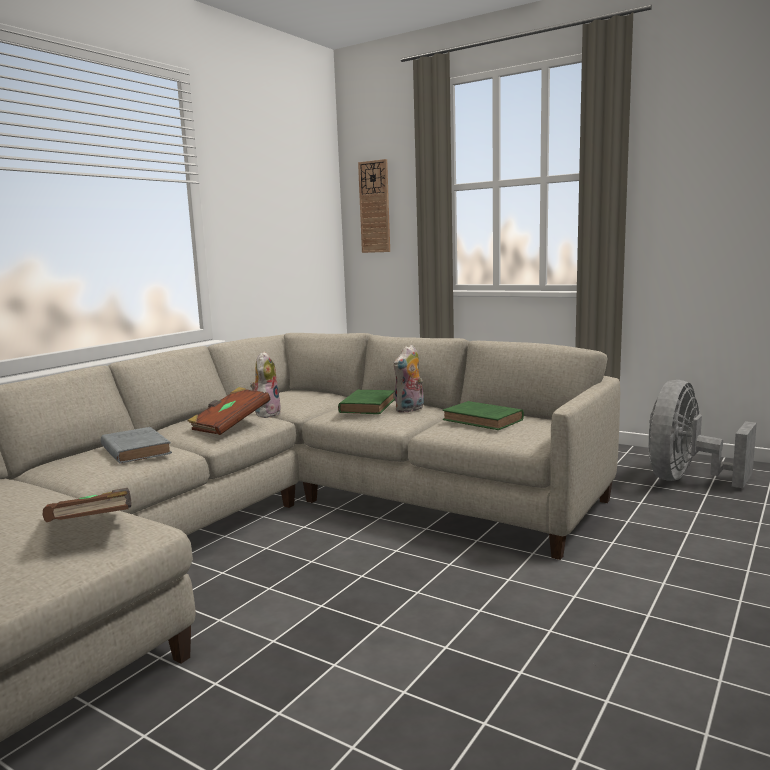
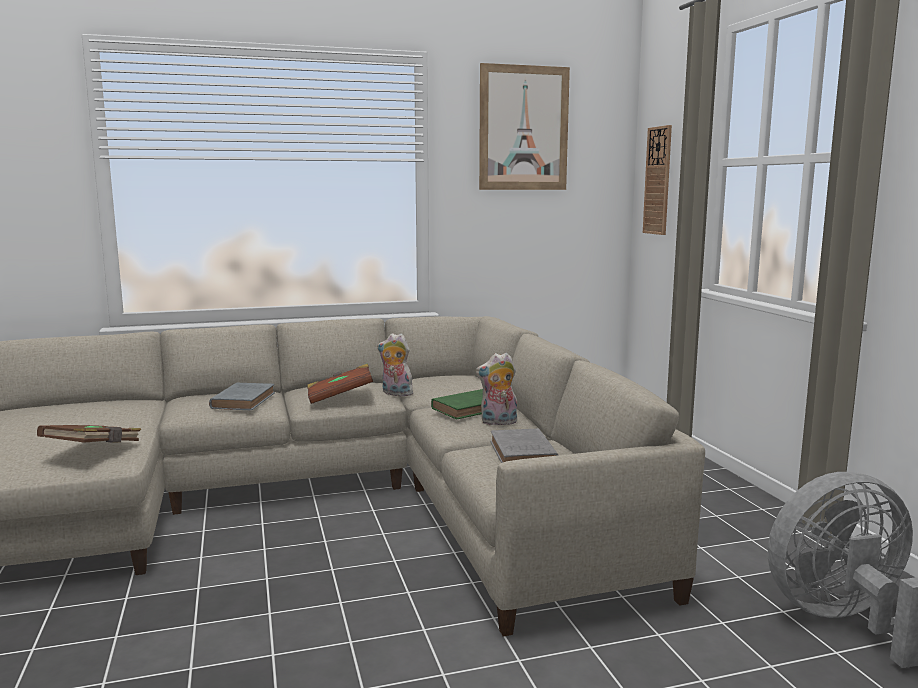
camera: 40 degrees right, 0 degrees up
(266, 414) = (395, 394): plush toy -> plush toy turned 120 degrees counterclockwise
(268, 156) = (523, 128): none -> picture
(484, 420) = (523, 454): green book -> grey book

